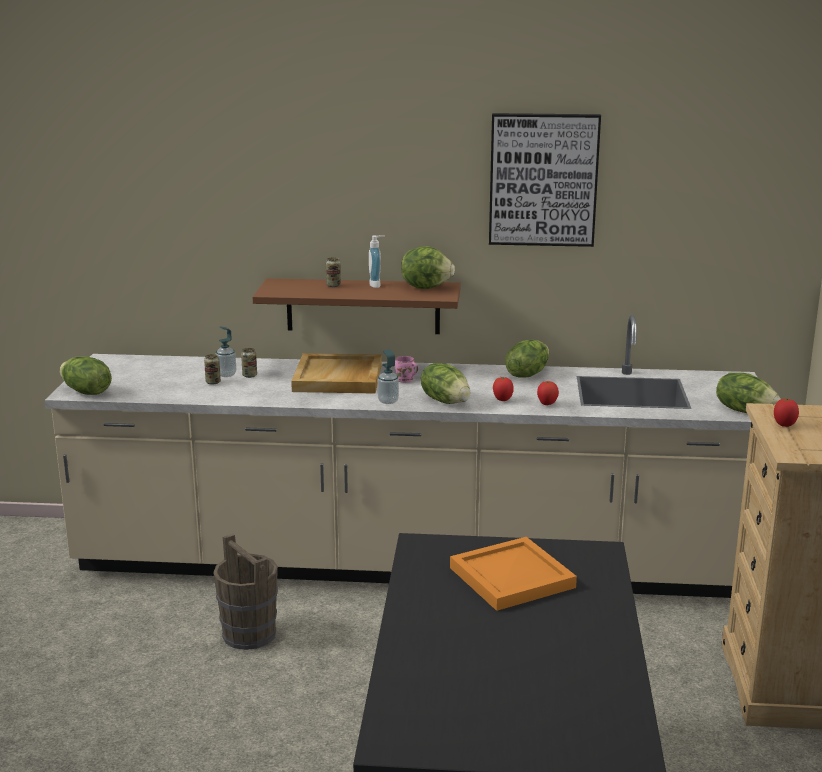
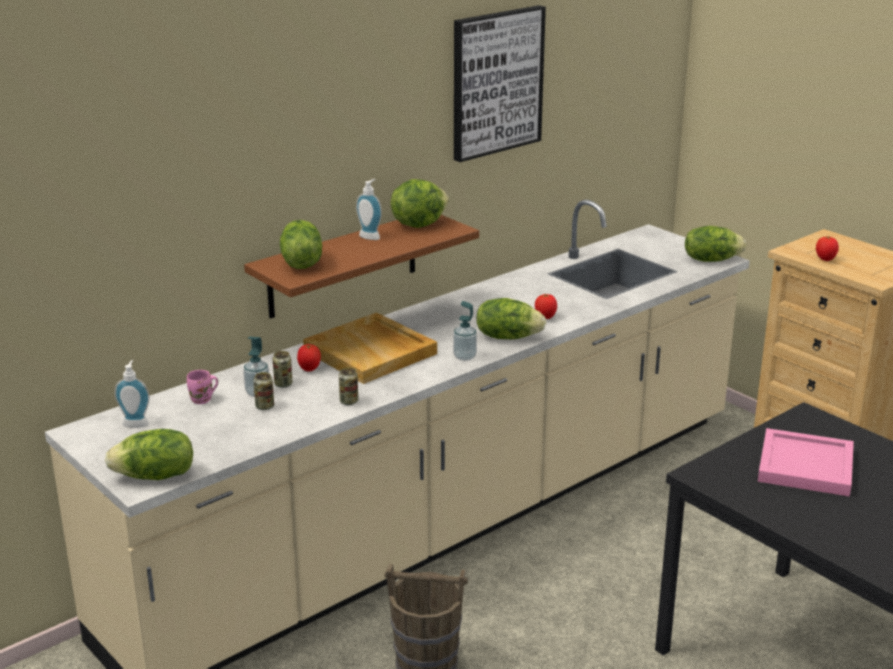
camera: 45 degrees left, 5 degrees up
(137, 365) = (136, 422): none -> soap dispenser
(333, 285) = (333, 250): can -> can (349, 401)
(405, 381) = (433, 331): pink mug -> pink mug (202, 400)
(509, 577) = (804, 466): orange tray -> pink tray
(527, 374) = (510, 286): lettuce -> lettuce (300, 263)
(547, 404) = (583, 308): tomato -> tomato (309, 369)

